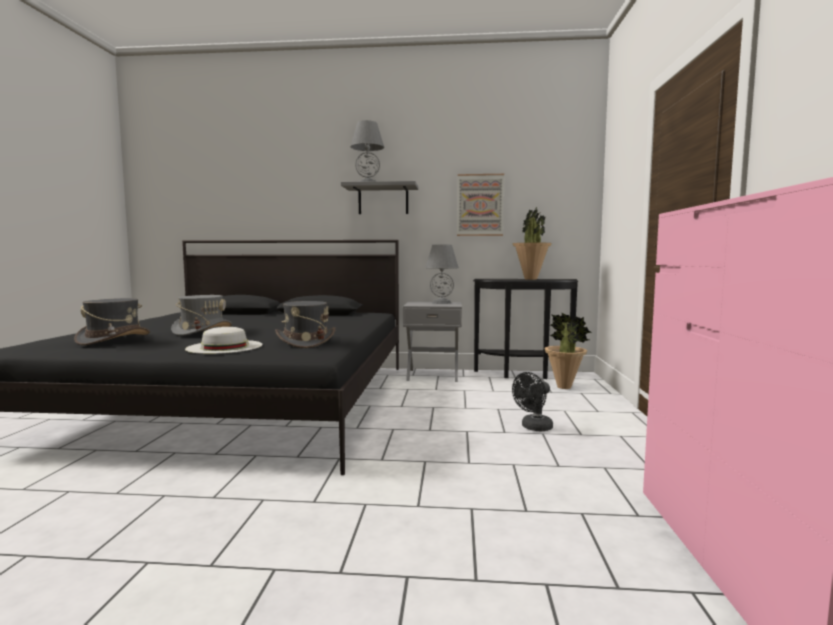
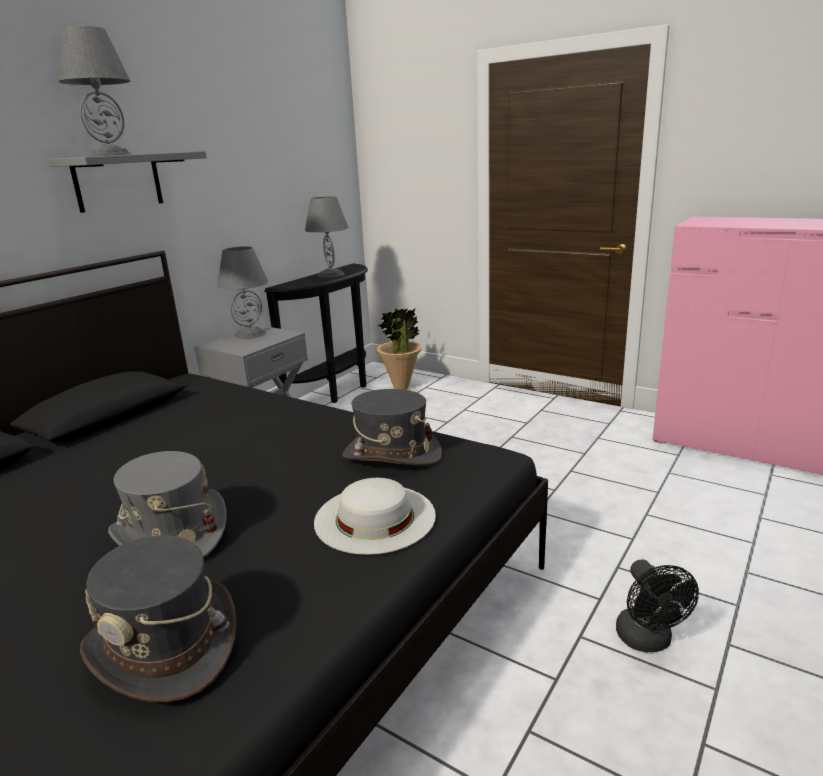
camera: 60 degrees left, 15 degrees up
(480, 205) = (251, 180): picture -> none
(530, 279) = (330, 274): potted plant -> grey table lamp
(533, 428) = (495, 436): black fan -> black fan (648, 641)

